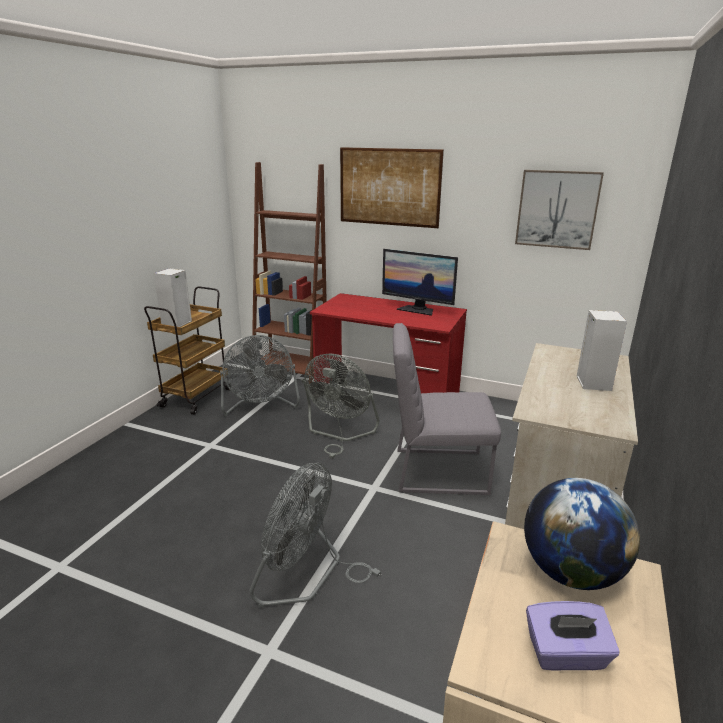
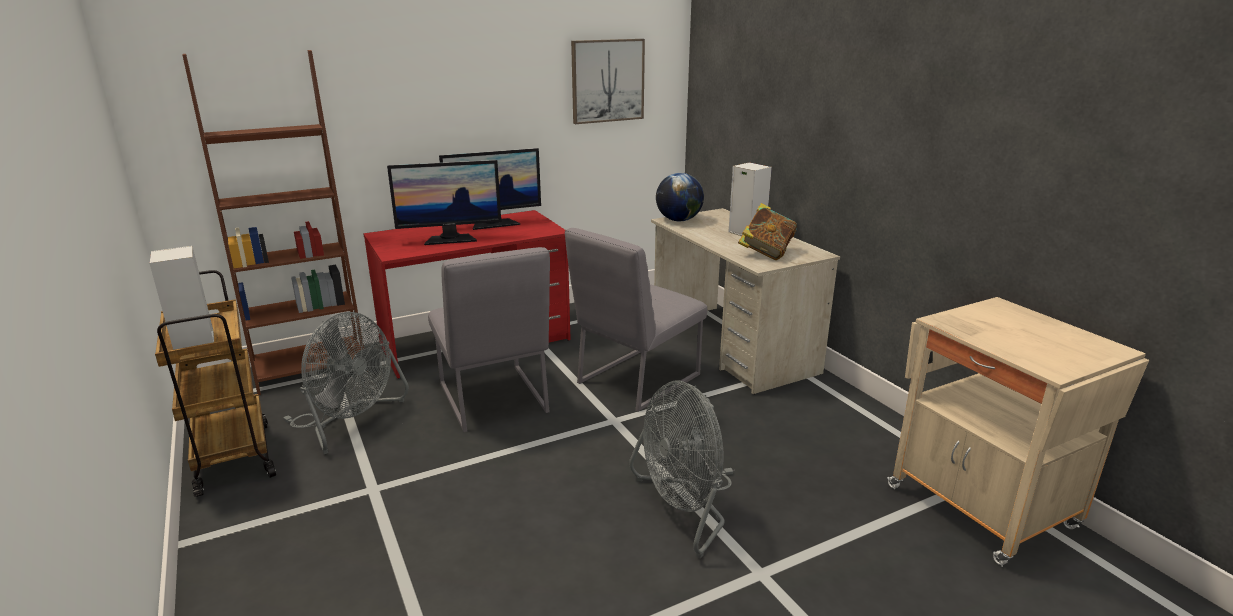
camera: 50 degrees left, 0 degrees up
(336, 432) = (493, 399): grey fan -> grey chair
(370, 311) = (450, 239): none -> monitor
(389, 187) = (414, 75): picture -> none
(565, 406) = (766, 252): none -> book
(566, 654) = (1057, 347): purple tissue box -> none
(570, 572) = (988, 319): globe -> globe (678, 220)

